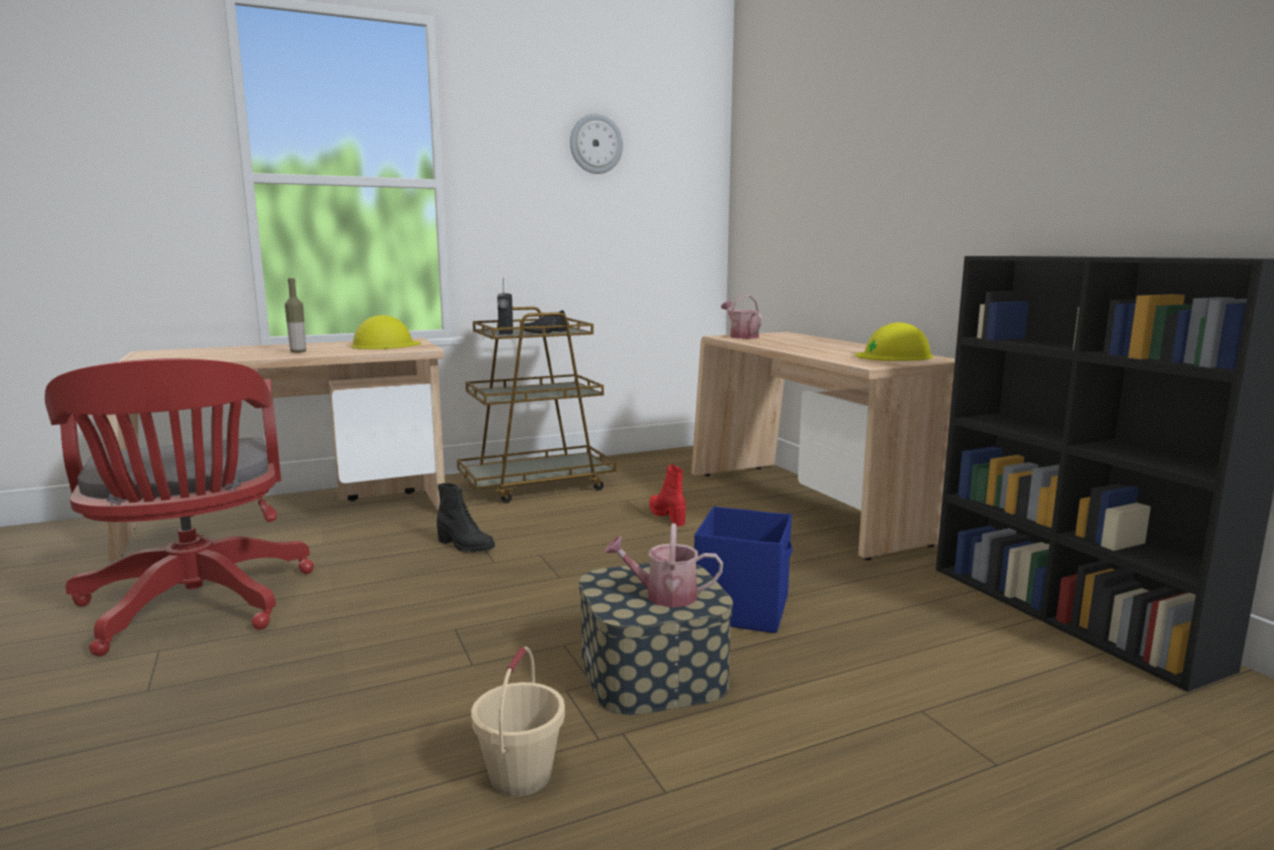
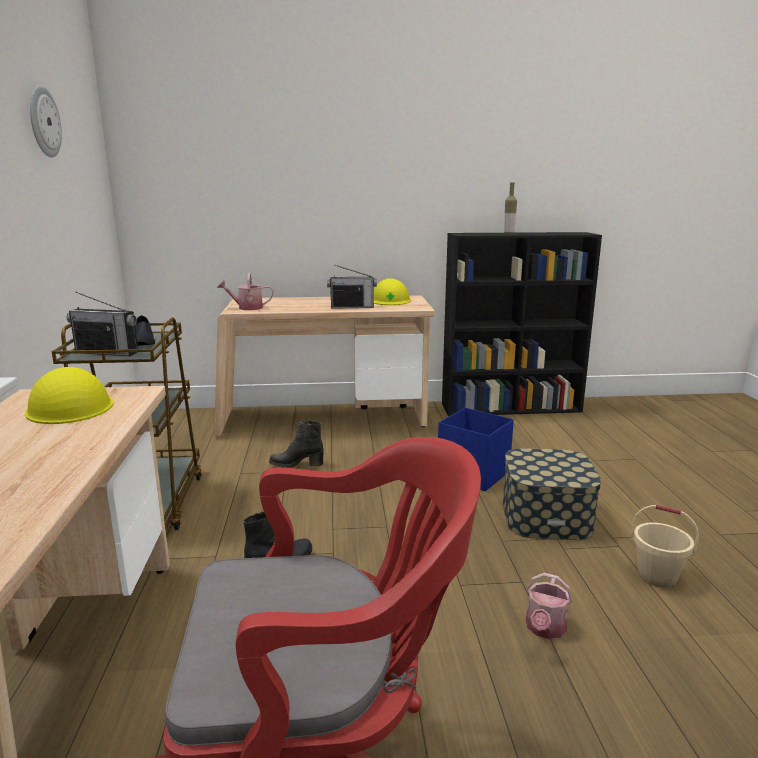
camera: 70 degrees left, 5 degrees up
(298, 352) = (52, 452): bottle -> bottle (509, 234)
(664, 595) = (560, 464): watering can -> watering can (544, 629)
(667, 516) = (296, 464): red boot -> black boot
(815, 351) = (352, 307): none -> radio

